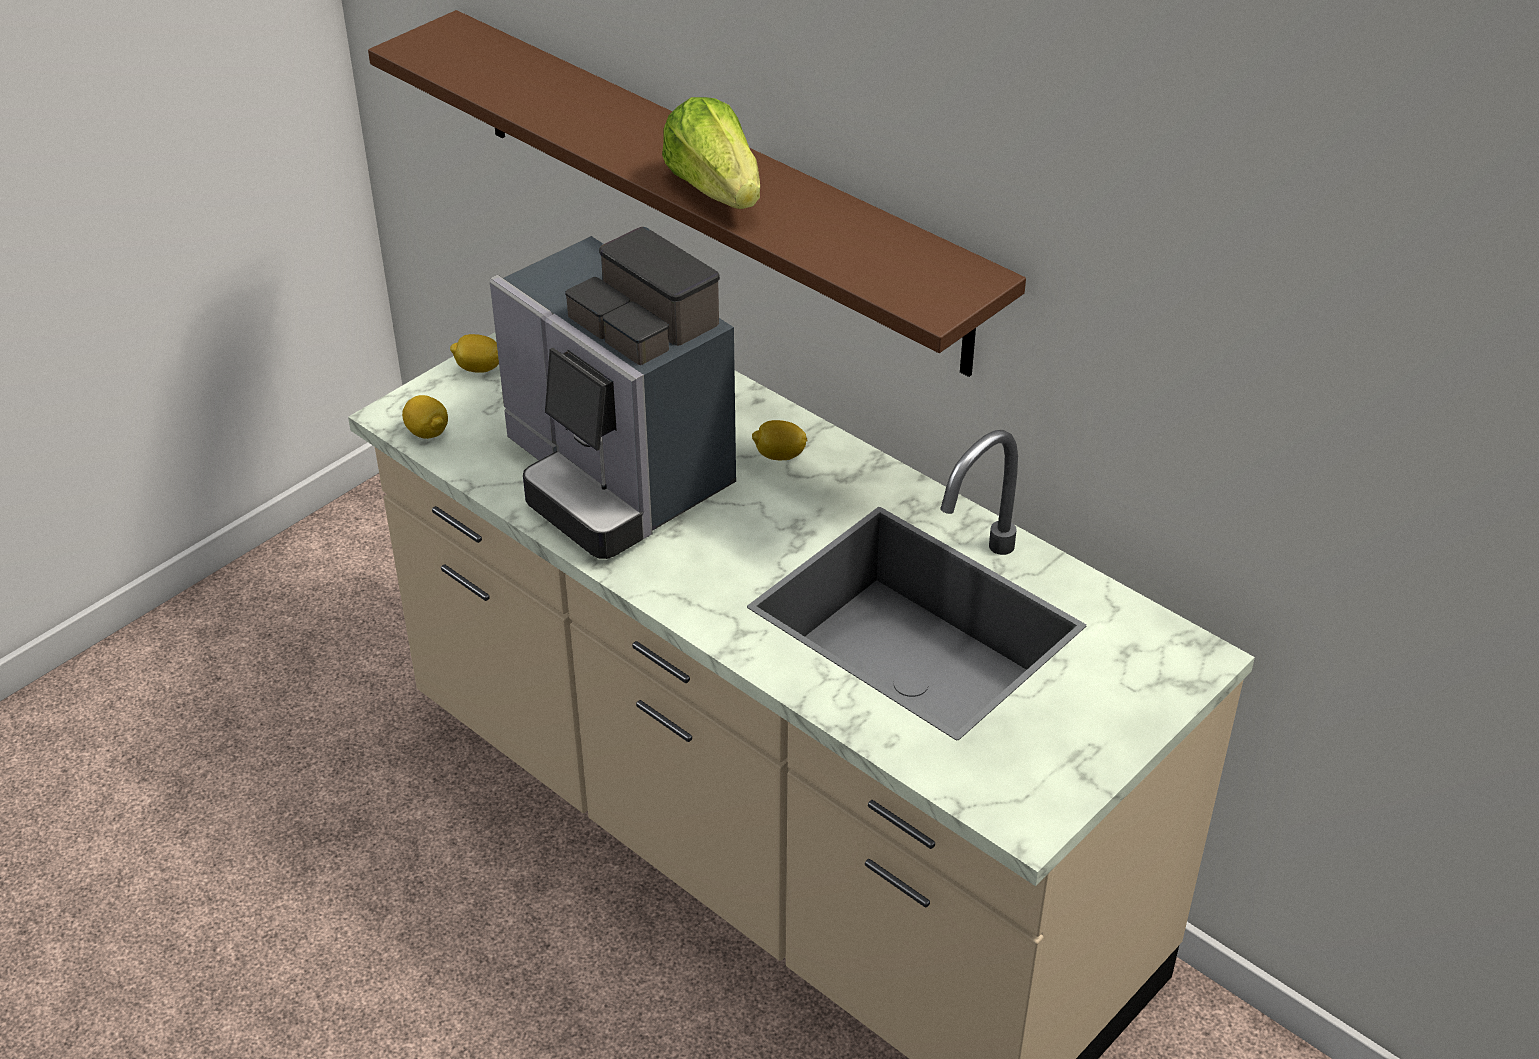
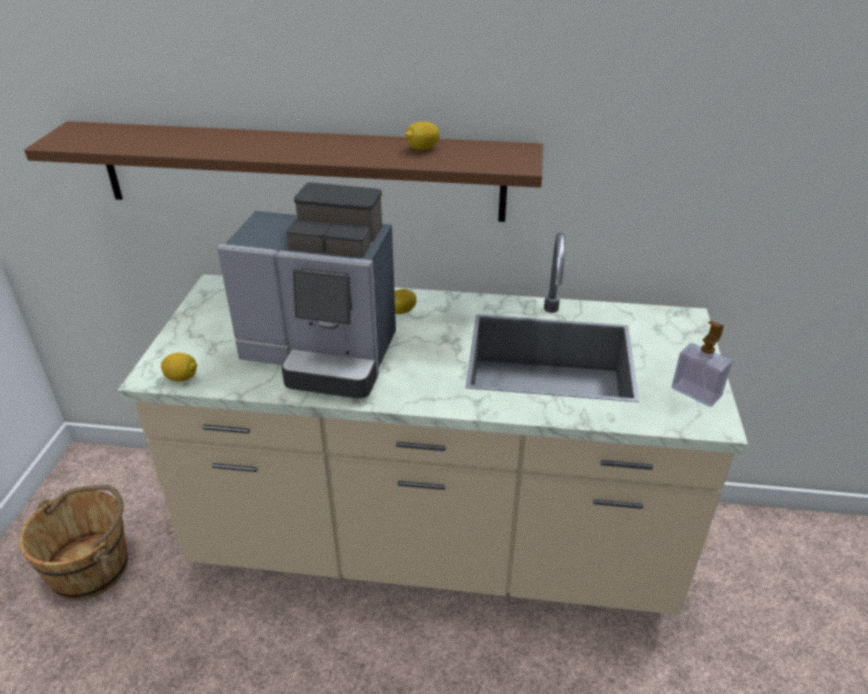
camera: 35 degrees left, 5 degrees down
(324, 642) = (91, 567): none -> brown bucket
(479, 369) = (183, 334): lemon -> lemon (422, 149)
(716, 190) = (335, 153): lettuce -> none
(1057, 769) = (696, 392): none -> soap dispenser

